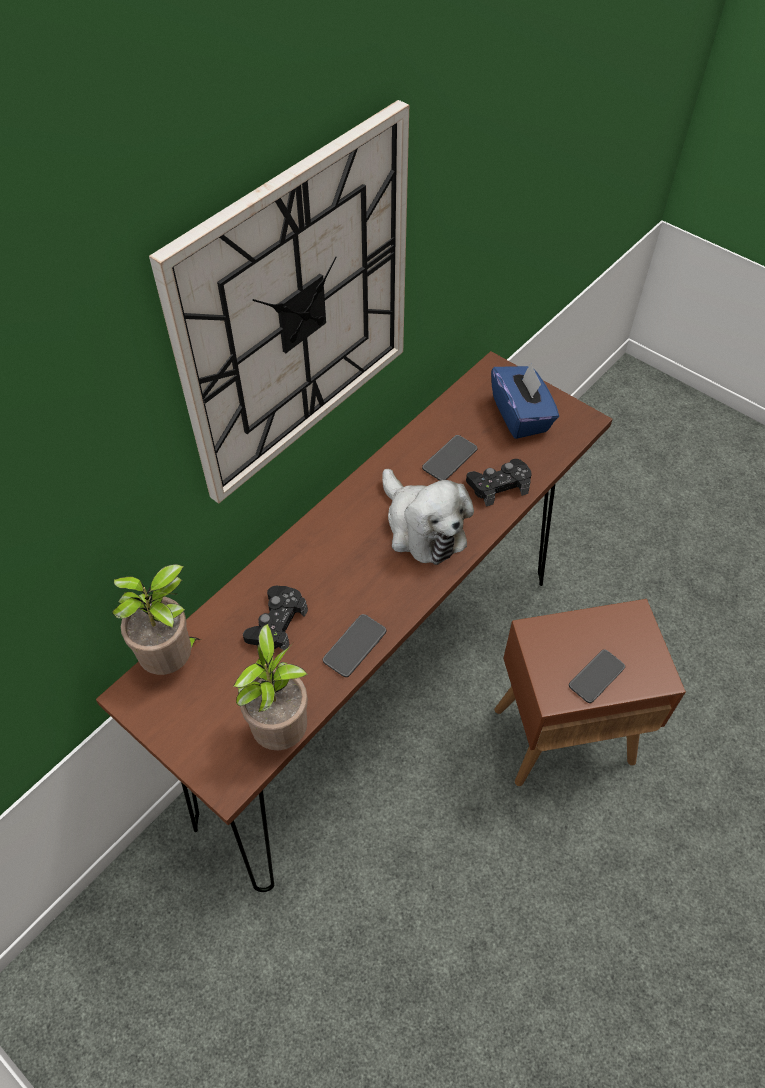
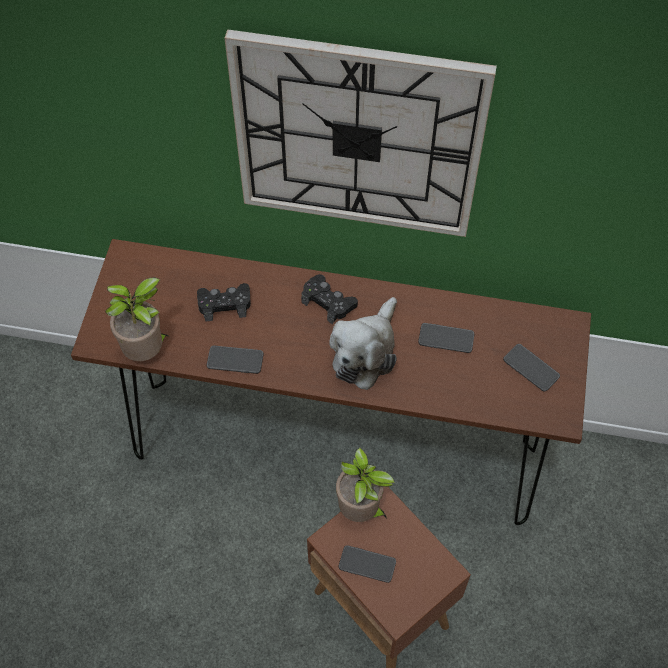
camera: 60 degrees right, 5 degrees up
(173, 660) = (162, 262): potted plant -> potted plant (361, 511)
(499, 485) = (443, 385): black game controller -> black game controller (328, 302)
(521, 415) = (531, 368): blue tissue box -> phone

